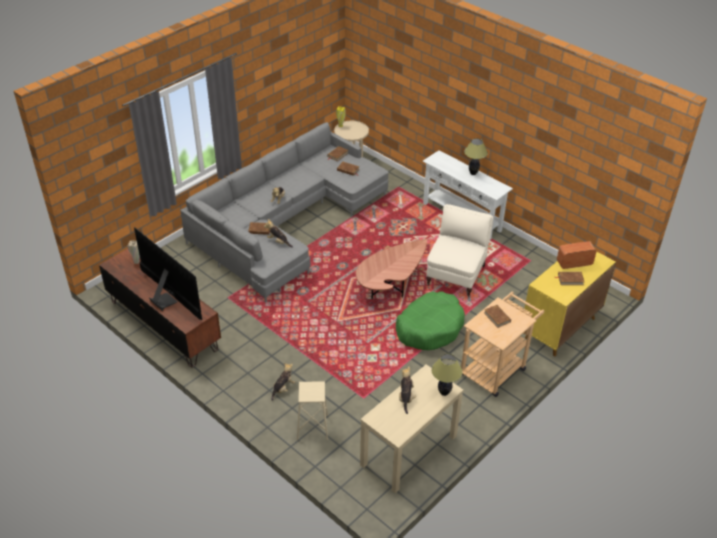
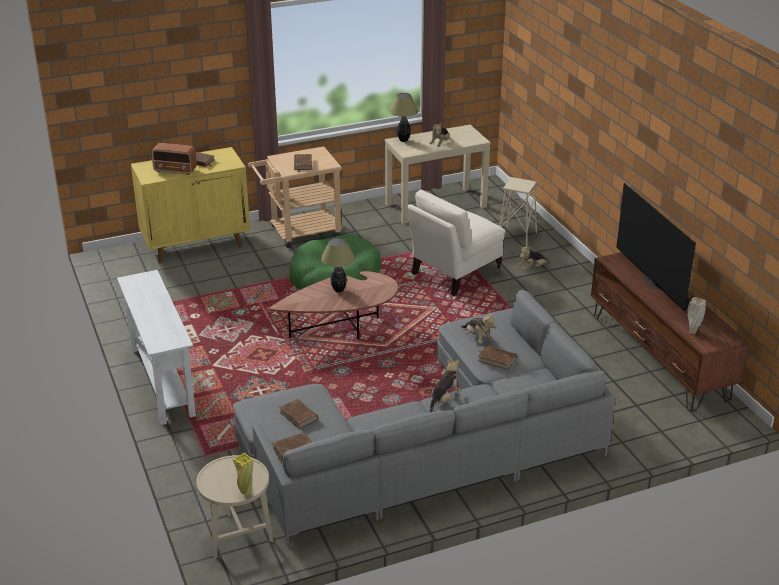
camera: 155 degrees left, 10 degrees down
(456, 275) = (249, 317): beige armchair -> beige armchair (454, 273)
(473, 173) = (143, 308): table lamp -> table lamp (339, 290)

